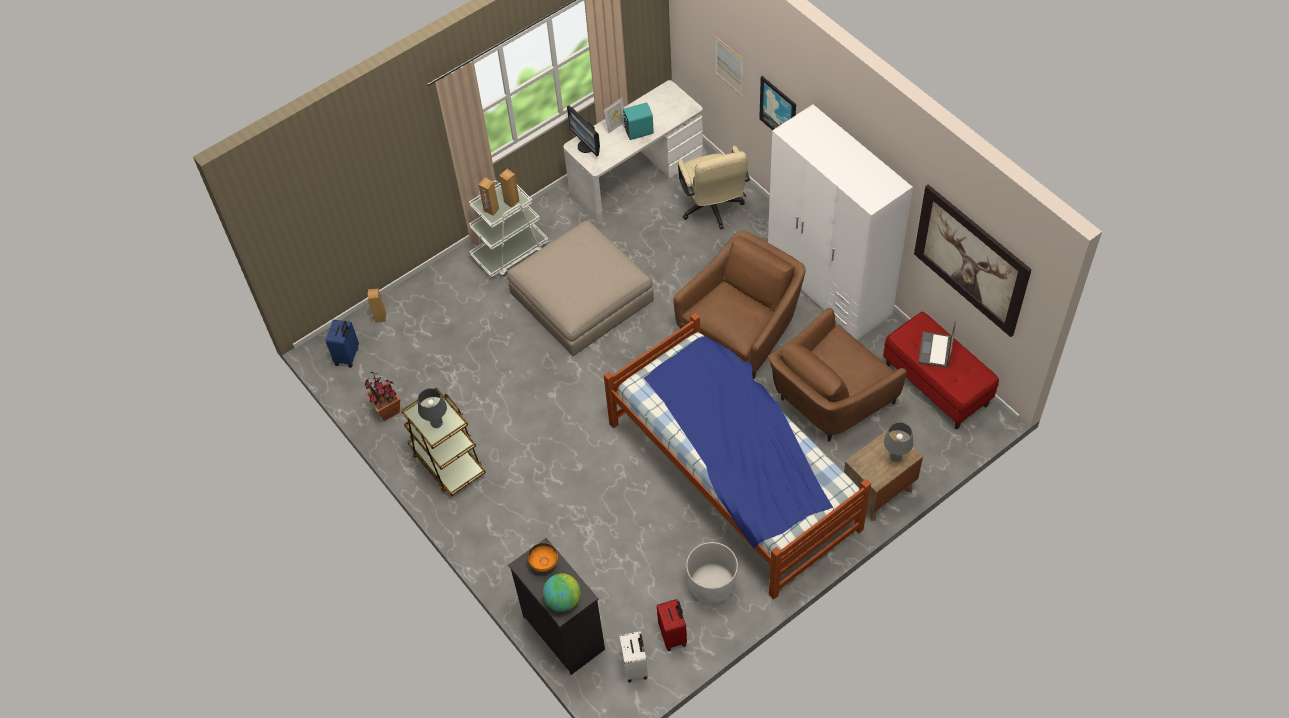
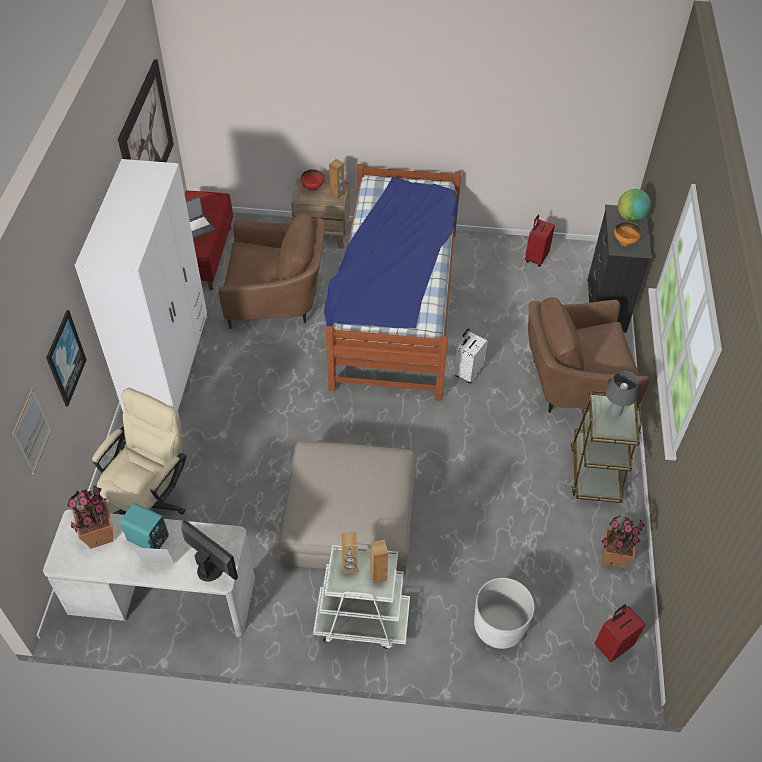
camera: 140 degrees left, 5 degrees down
(348, 356) = (612, 645): blue suitcase -> red suitcase
(380, 317) = (548, 662): brown speaker -> brown speaker (337, 194)
(587, 146) = (211, 568): monitor -> monitor turned 60 degrees counterclockwise
(636, 667) = (576, 260): white suitcase -> white suitcase (467, 372)
(666, 113) = (99, 535): none -> potted plant
(712, 585) = (483, 264): white planter -> white planter (499, 626)
(742, 328) = (264, 387): brown armchair -> brown armchair (575, 383)
(896, 457) = (312, 188): grey table lamp -> red bowl

